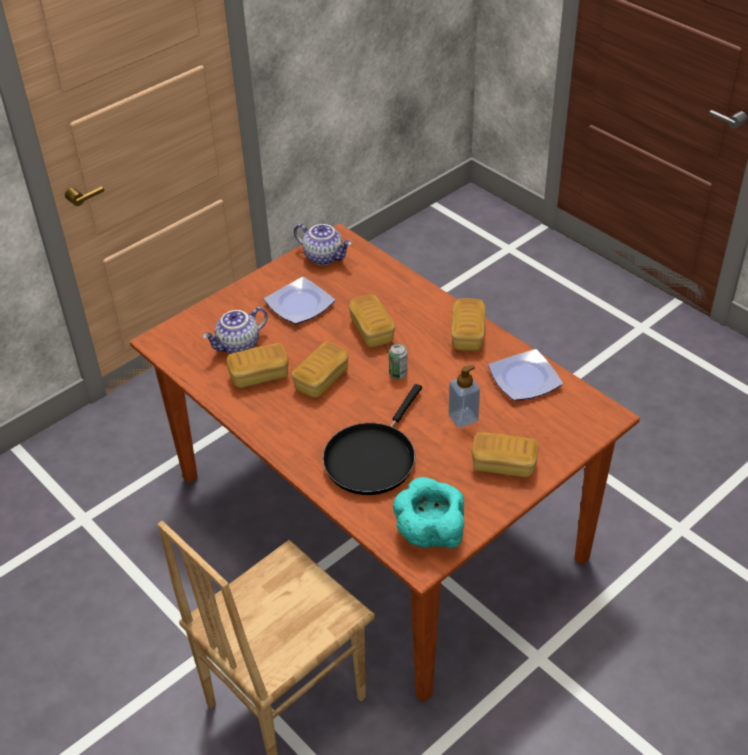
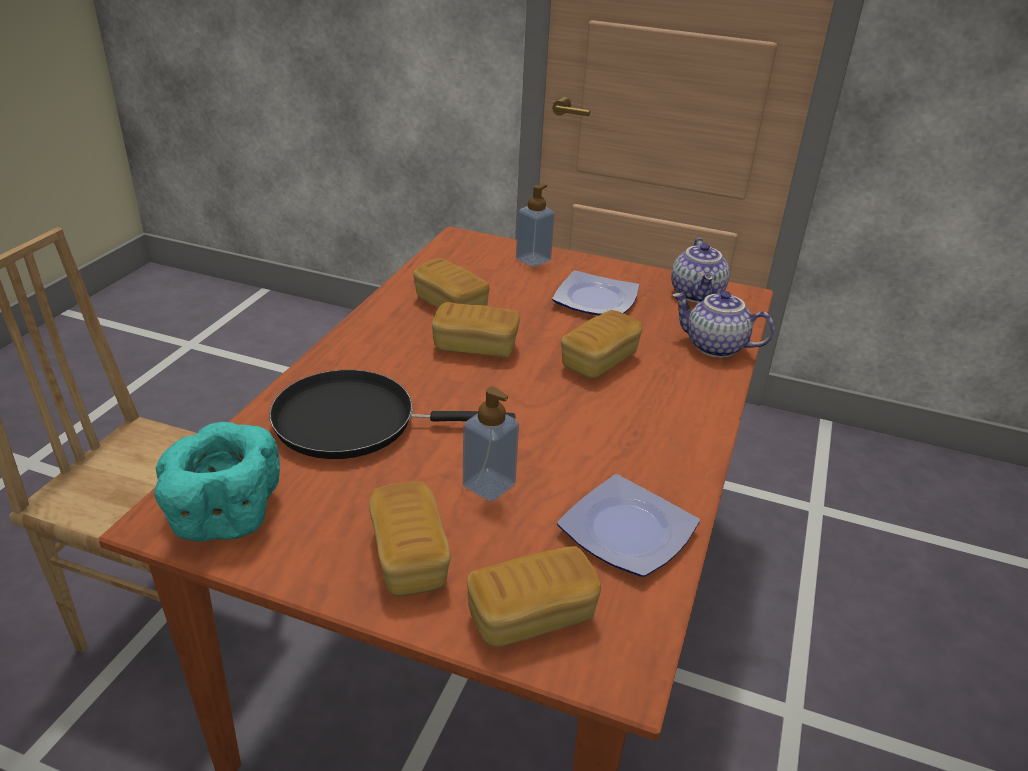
camera: 60 degrees right, 10 degrees down
(222, 313) = (533, 260): none -> soap dispenser
(238, 346) = (489, 281): teapot -> teapot (714, 347)
(398, 374) = (535, 402): can -> none
(467, 335) = (672, 445): bread -> bread (531, 616)

